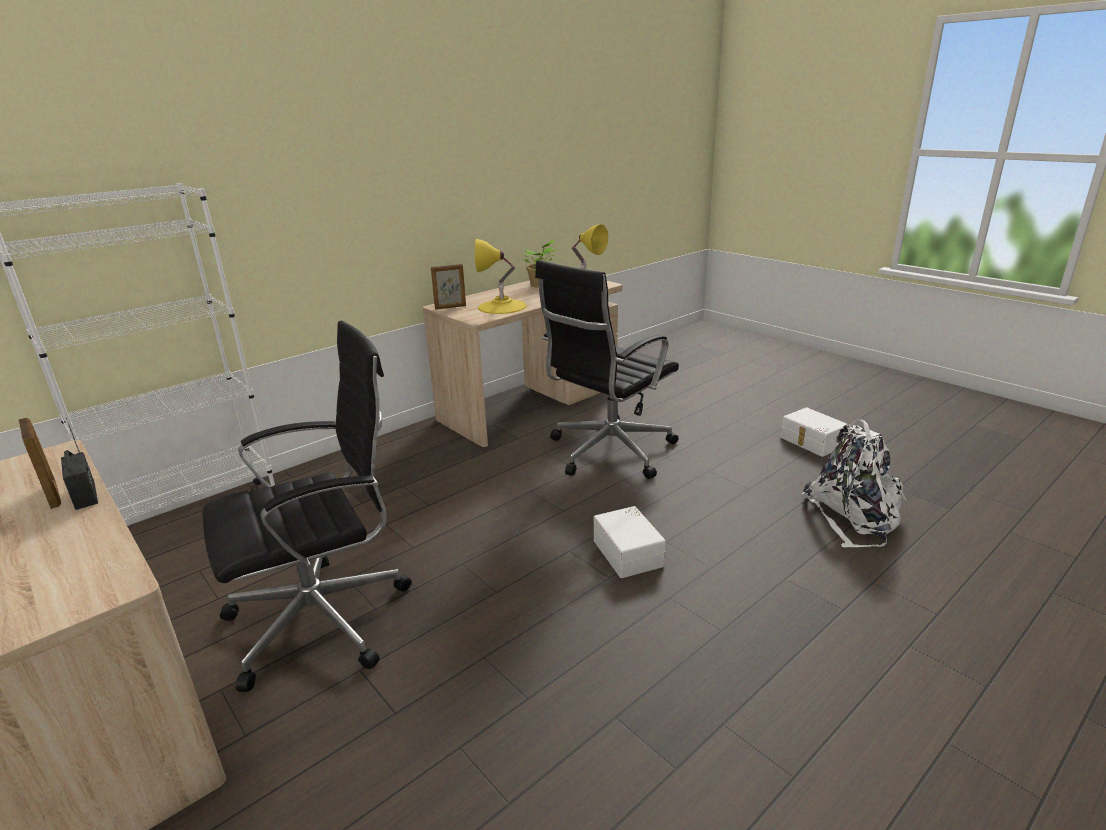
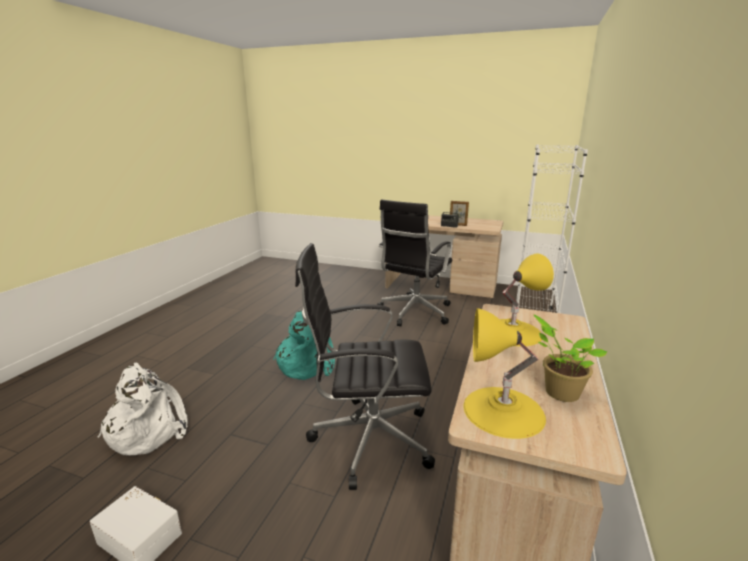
camera: 150 degrees right, 5 degrees down
(450, 307) = (556, 320): picture frame -> none
(608, 452) = (368, 439): black office chair -> black office chair turned 105 degrees counterclockwise
(629, 552) = (306, 364): white storage box -> turquoise backpack

